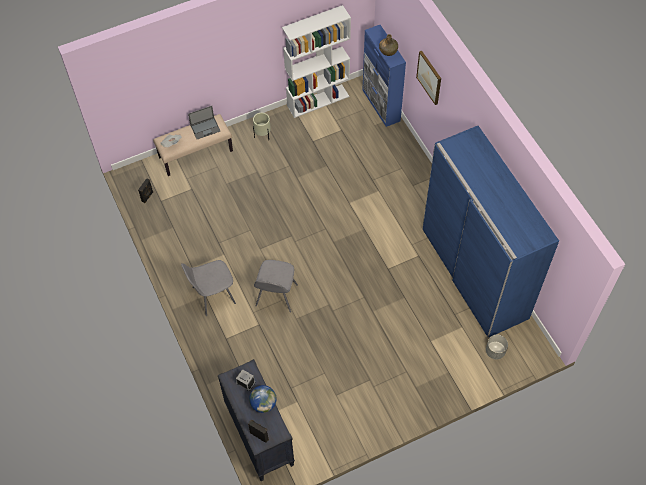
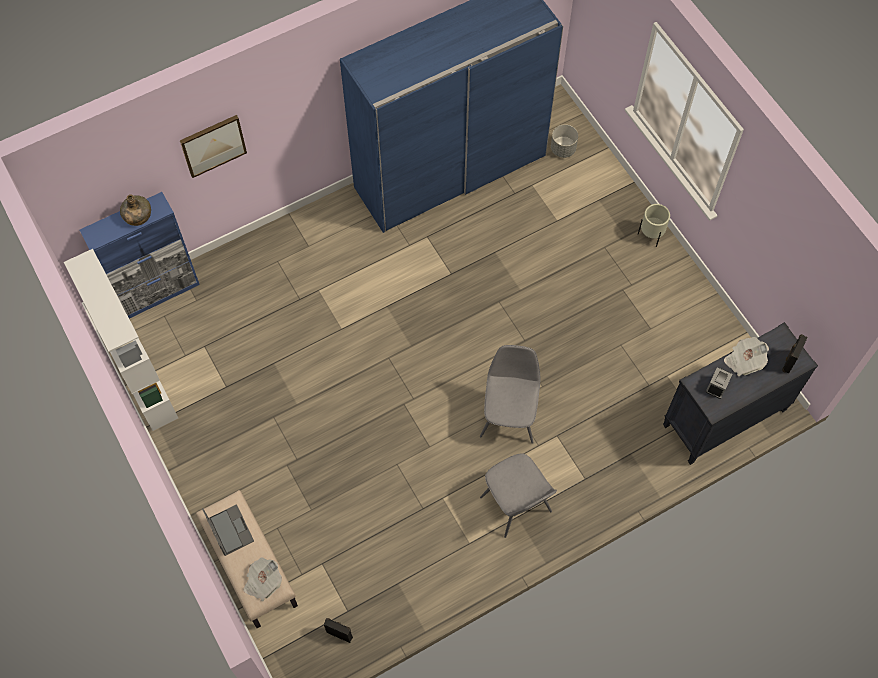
camera: 95 degrees left, 5 degrees up
(263, 135) = (213, 463): beige planter -> beige planter (650, 236)
(263, 404) = (744, 361): globe -> newspaper
(276, 296) = (509, 416): grey chair -> grey chair turned 90 degrees counterclockwise

